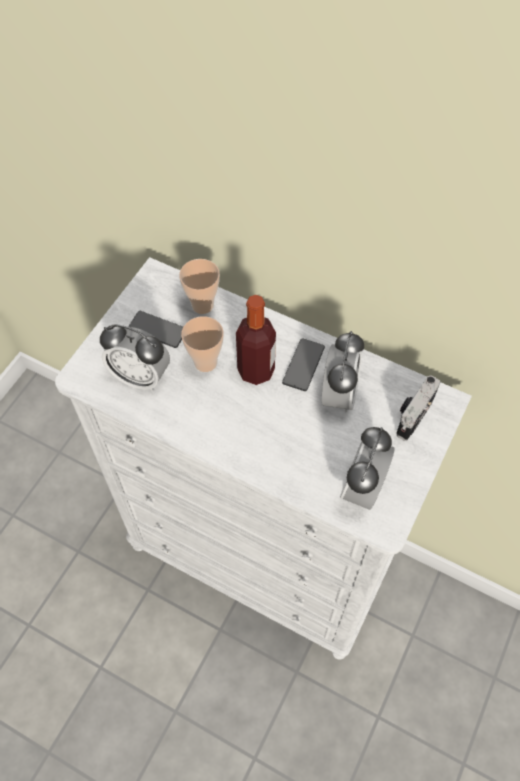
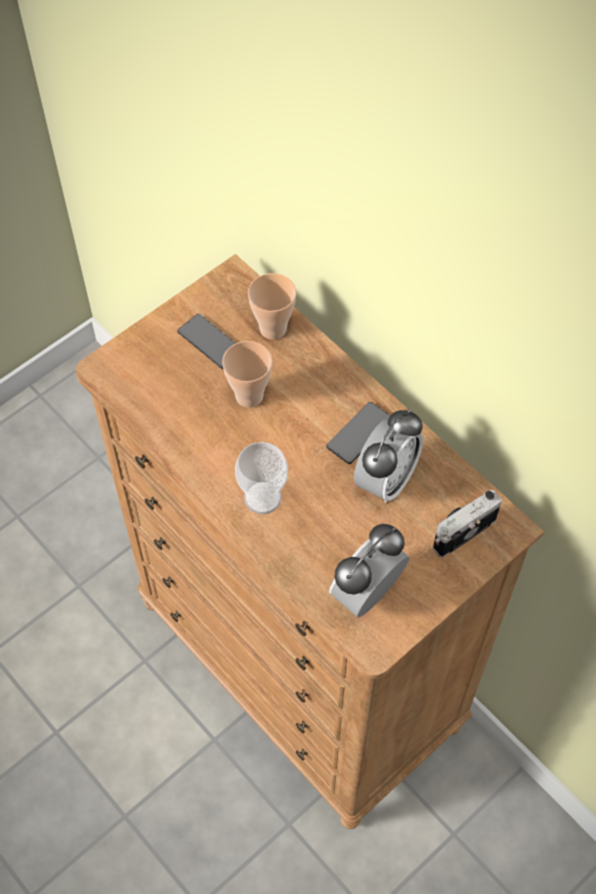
camera: 20 degrees right, 0 degrees up
(140, 376) = (171, 390): alarm clock -> none
(249, 439) = (263, 498): none -> cup
(256, 370) = (302, 423): bottle -> none
(261, 553) = (300, 665): white dresser -> brown dresser

